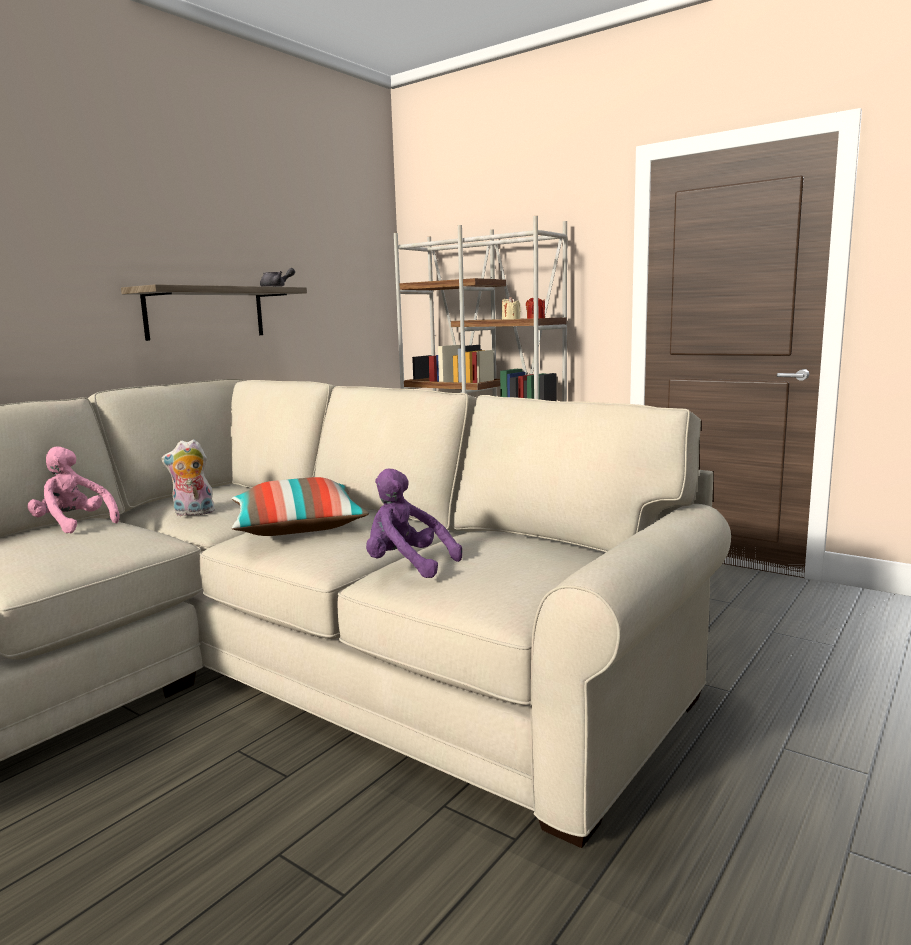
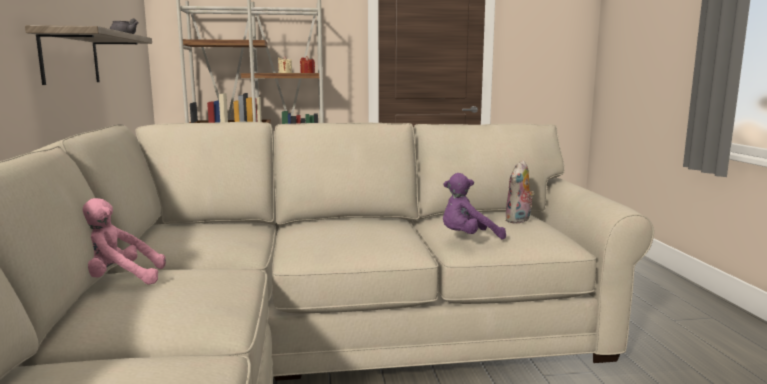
camera: 45 degrees left, 0 degrees up
(193, 513) = (204, 248): plush toy -> plush toy (519, 220)
(298, 528) = (331, 237): pillow -> none

